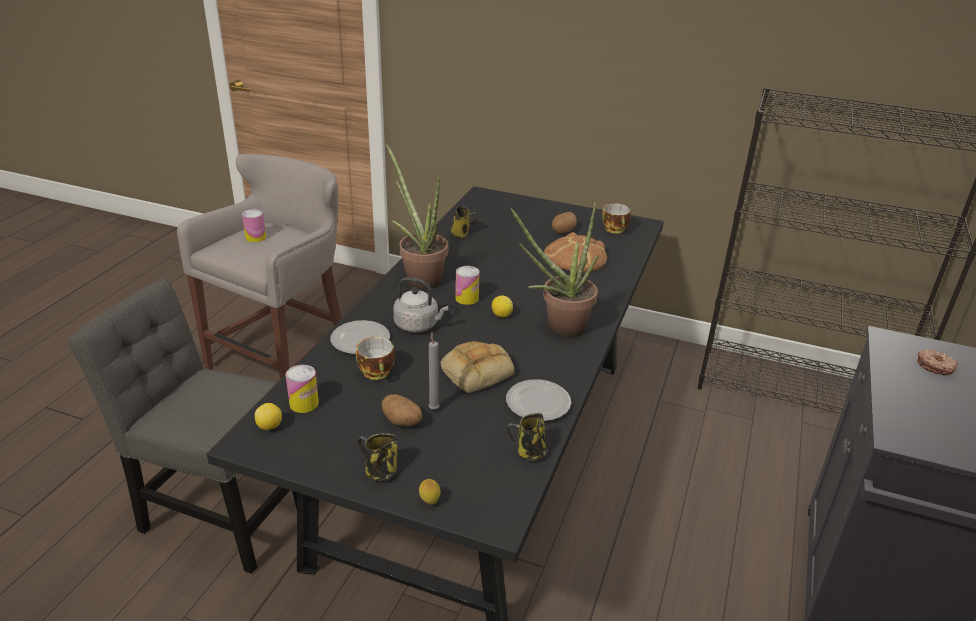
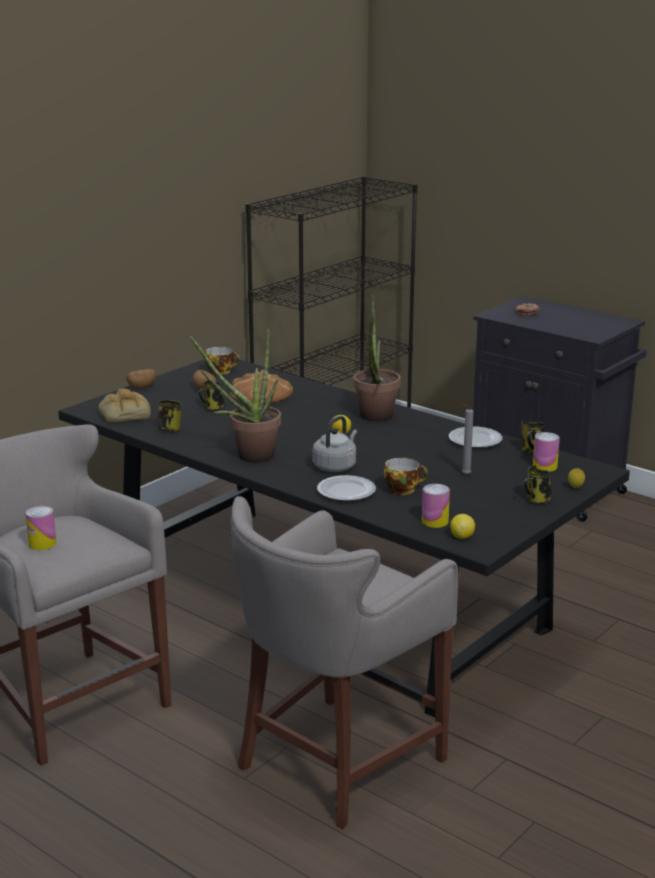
camera: 70 degrees left, 10 degrees down
(218, 514) = (335, 764): grey chair -> grey stool
(402, 421) = (477, 487): potato -> potato (142, 387)
(467, 298) = (302, 443): can -> can (545, 466)
(477, 371) = (421, 454): bread -> bread (124, 413)
(520, 242) = (213, 409): none -> mug

